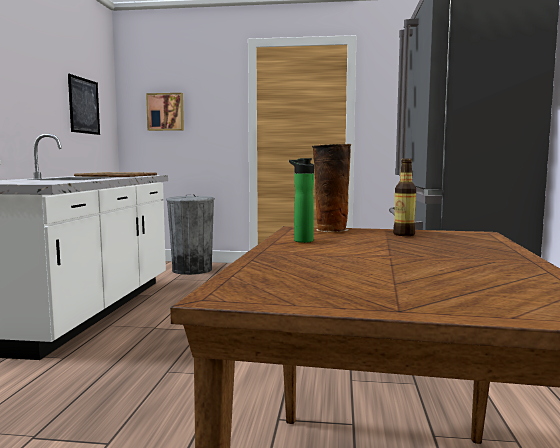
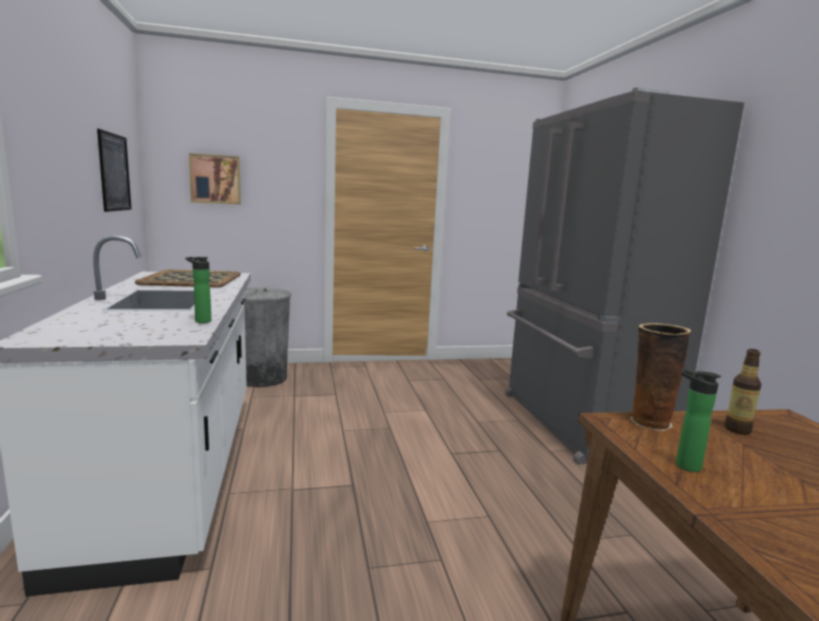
camera: 20 degrees left, 5 degrees up
(73, 181) = (201, 321): none -> bottle

